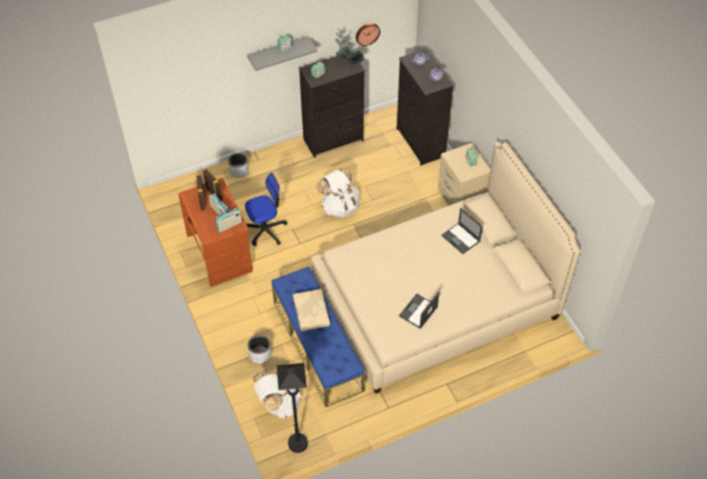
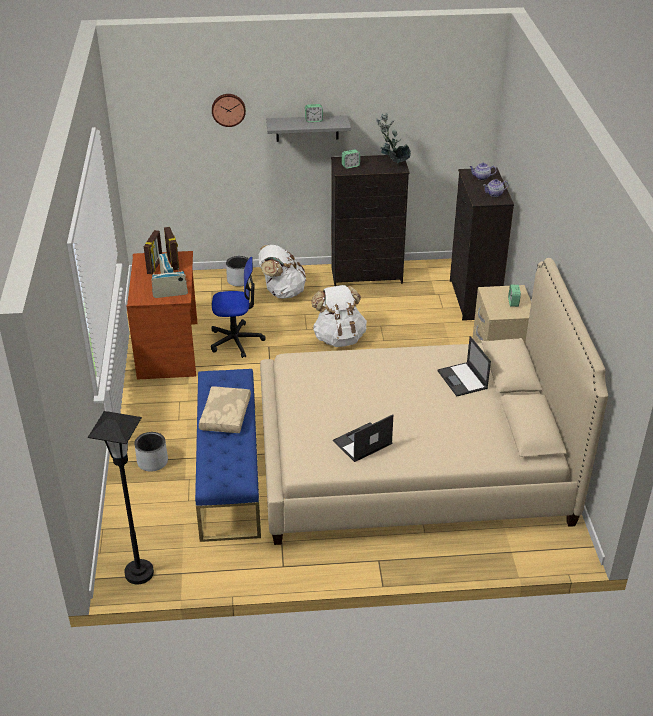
camera: 20 degrees right, 15 degrees down
(278, 404) = (142, 521): white backpack -> white backpack (282, 292)
(367, 33) = (427, 137): wall clock -> wall clock (228, 109)

